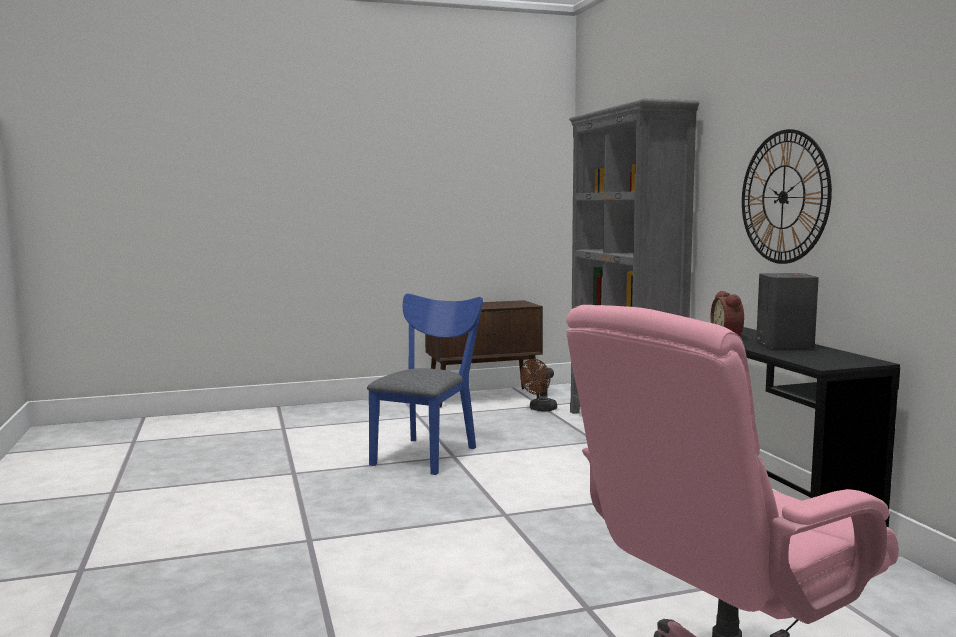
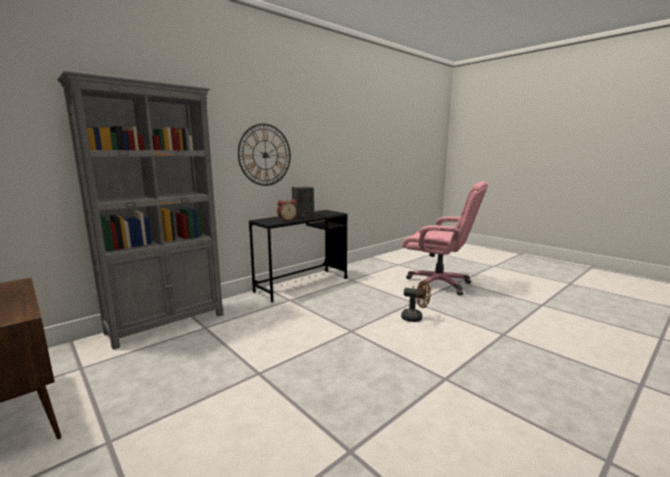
camera: 115 degrees left, 5 degrees up
(428, 453) = (255, 388): blue chair -> none
(540, 409) = (98, 365): brown fan -> brown fan (415, 318)

